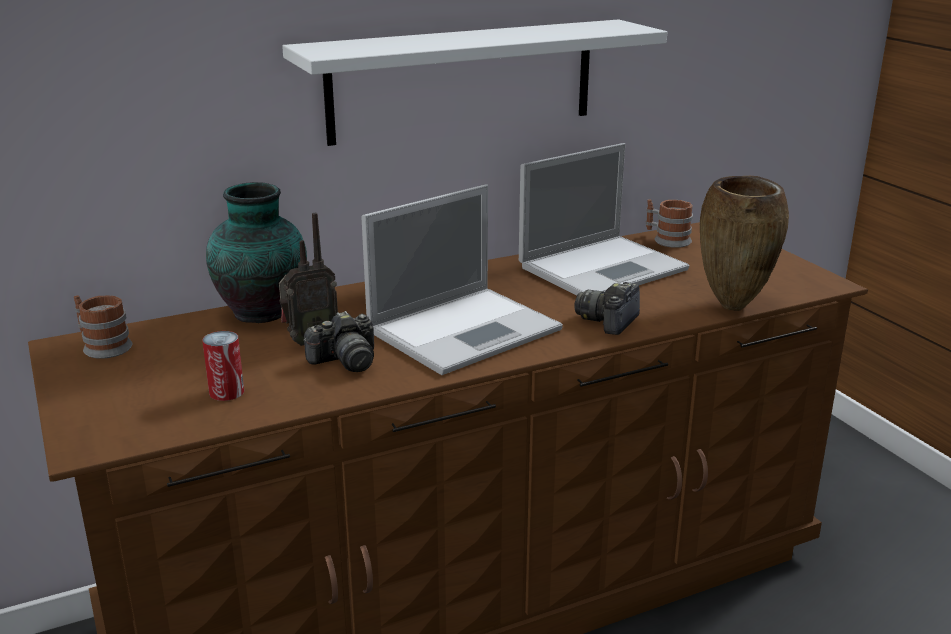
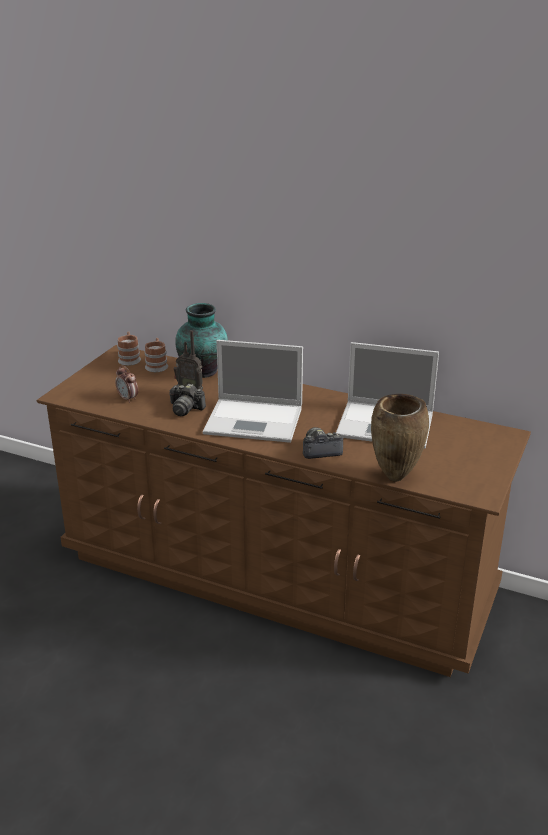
camera: 50 degrees right, 5 degrees up
(226, 392) = (128, 399): can -> alarm clock
(463, 81) = (339, 281): white shelf -> none
(666, 240) = (461, 427): mug -> mug (157, 365)

